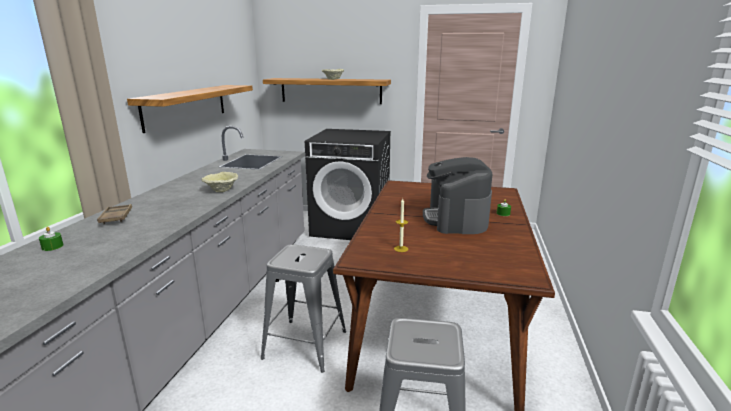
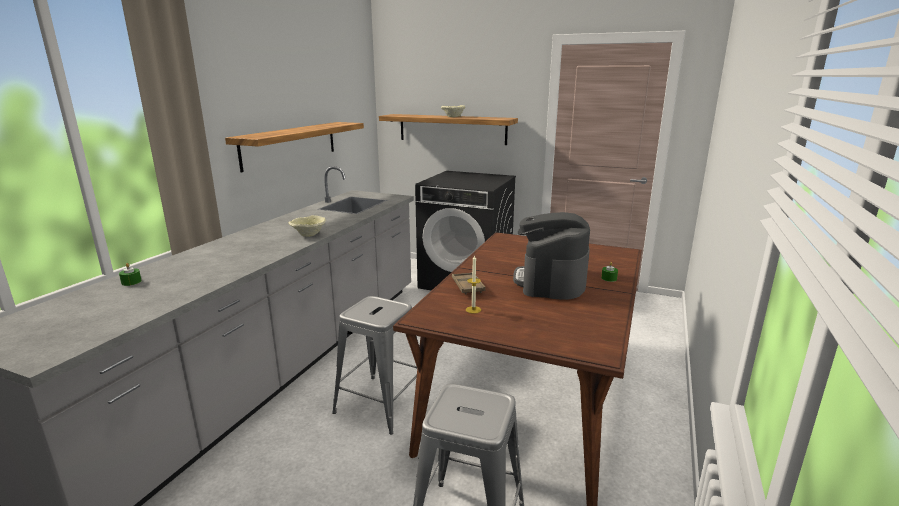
camera: 10 degrees right, 0 degrees up
(116, 217) = (198, 257): brown tray -> brown tray (467, 286)

